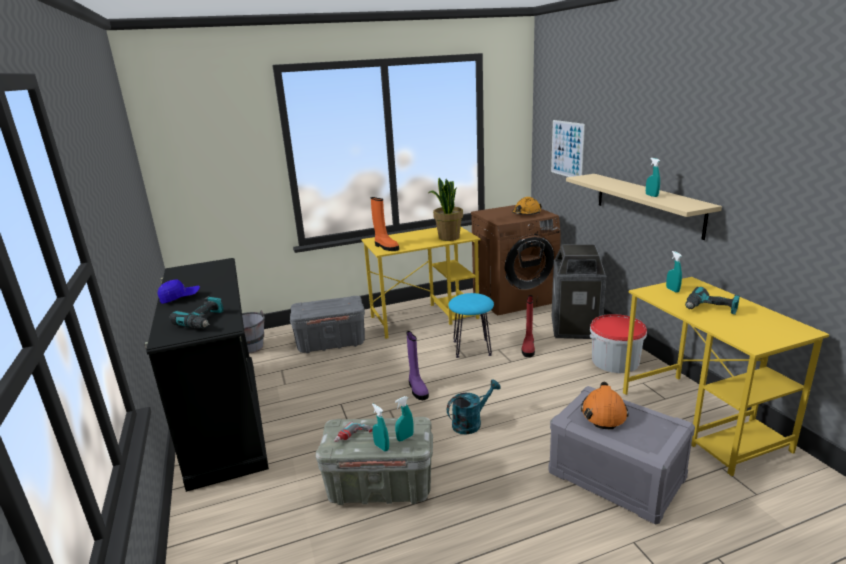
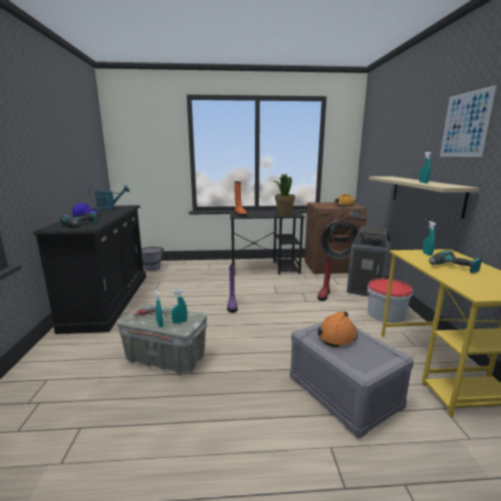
camera: 15 degrees right, 5 degrees down
(332, 343) = (198, 273): grey storage box -> none
(425, 317) = (265, 268): yellow desk -> black desk
(471, 423) = (254, 332): turquoise watering can -> turquoise watering can (109, 209)
(472, 348) = (284, 289): turquoise stool -> none
(567, 149) = (378, 161): picture -> picture (465, 124)

